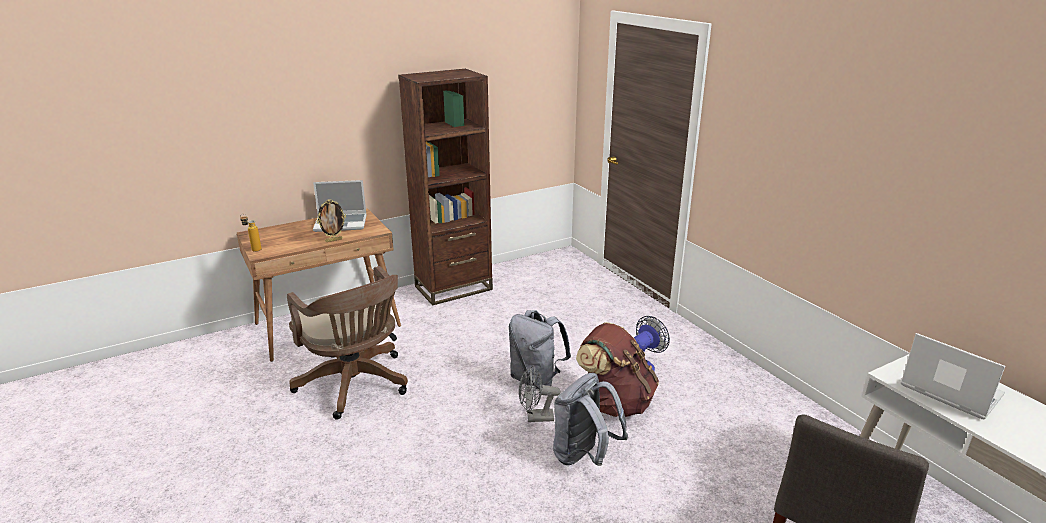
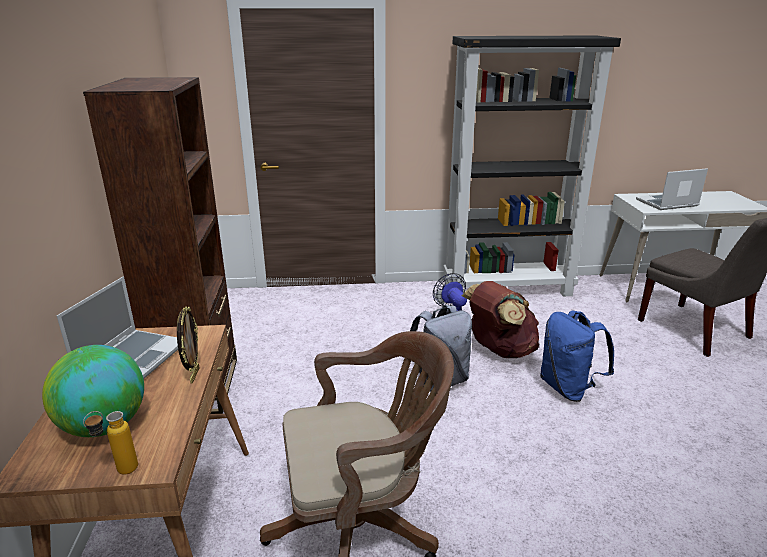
camera: 65 degrees left, 0 degrees up
(284, 236) = (104, 426): none -> globe
(535, 417) = (501, 398): grey fan -> none
(584, 456) = (568, 388): grey backpack -> blue backpack
(755, 386) = (508, 288): none -> black bookcase

